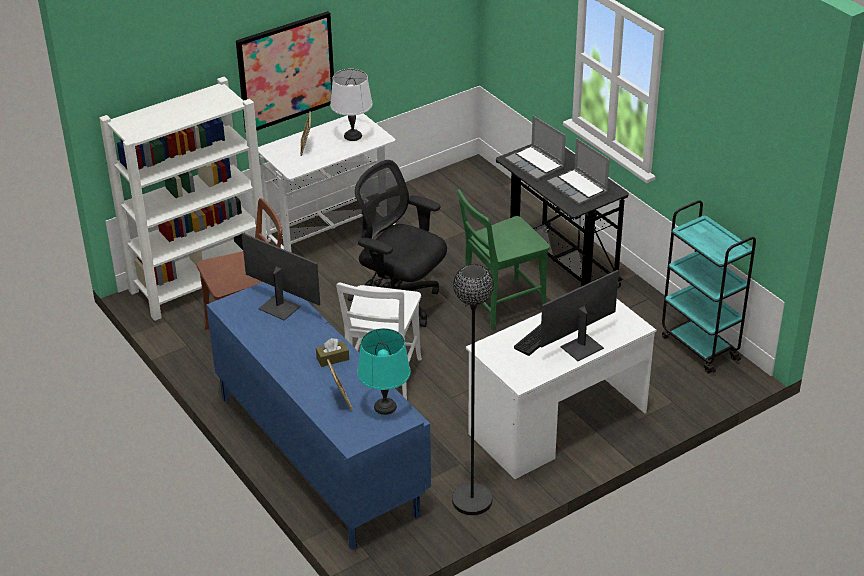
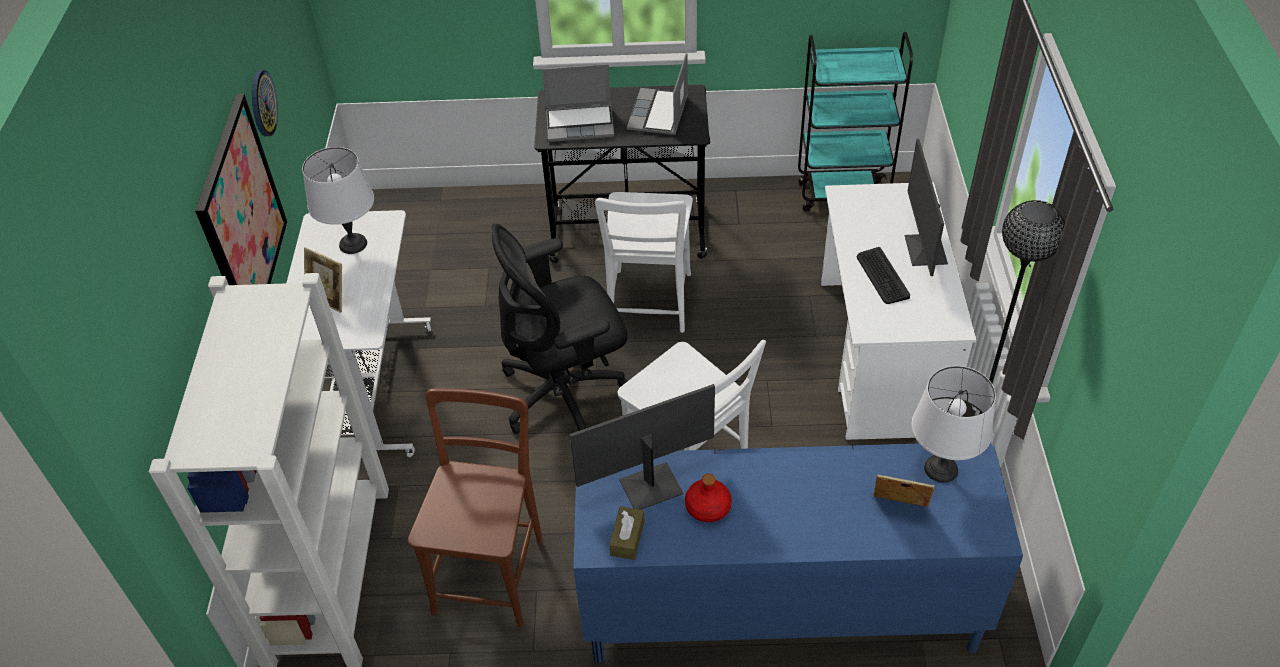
camera: 55 degrees left, 10 degrees up
(282, 332) = (708, 507): none -> red bottle
(332, 358) = (805, 478): brown tissue box -> brown tissue box (627, 538)
(359, 31) = (262, 103): none -> wall clock
(384, 407) = (941, 469): turquoise table lamp -> white table lamp
(500, 306) = (649, 305): green chair -> white chair
(578, 188) = (659, 114): laptop -> laptop turned 105 degrees clockwise

